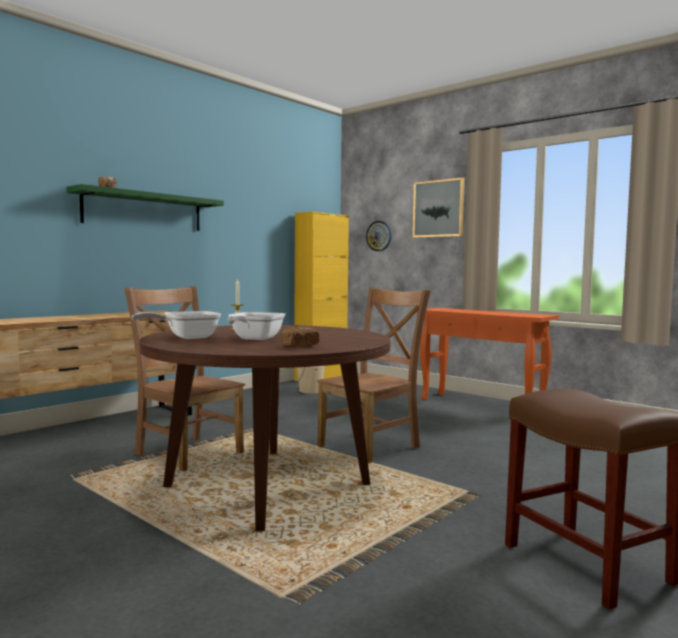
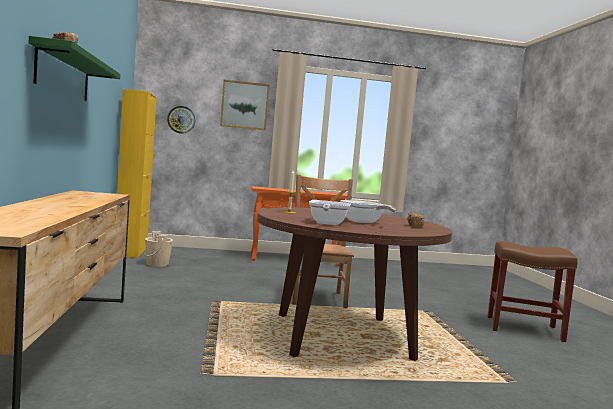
camera: 50 degrees left, 0 degrees up
(187, 452) = (225, 330): brown chair -> none

